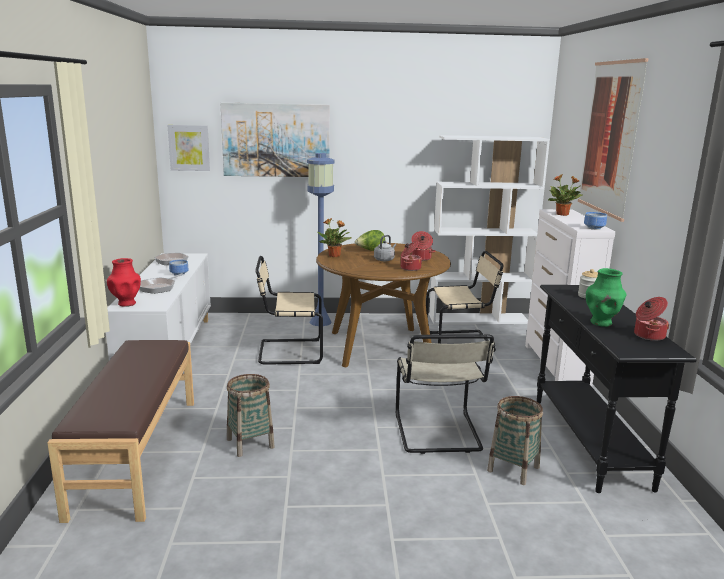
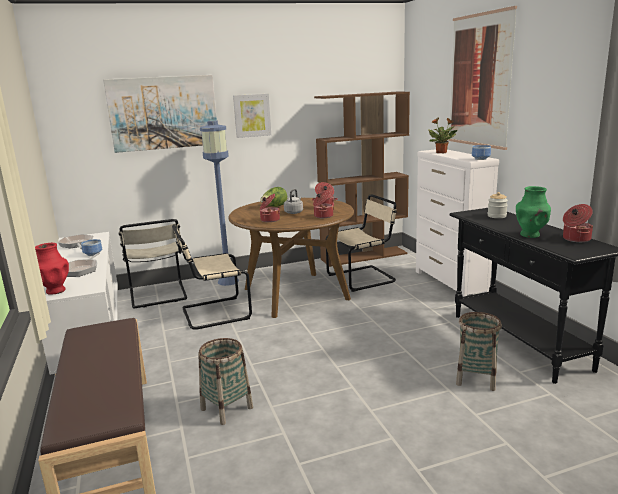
camera: 15 degrees left, 0 degrees up
(189, 148) = (74, 128): picture -> picture (252, 115)
(334, 256) = (245, 215): potted plant -> none
(353, 264) = (269, 220): none -> cooking pot
(438, 434) = (394, 361): beige chair -> beige chair (158, 296)
(479, 319) = (364, 256): white bookcase -> brown bookcase

